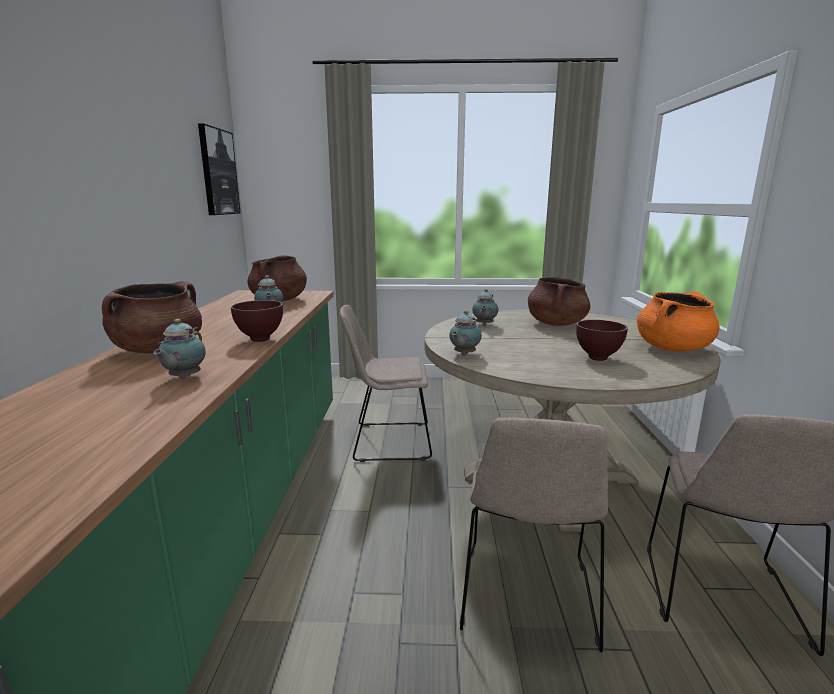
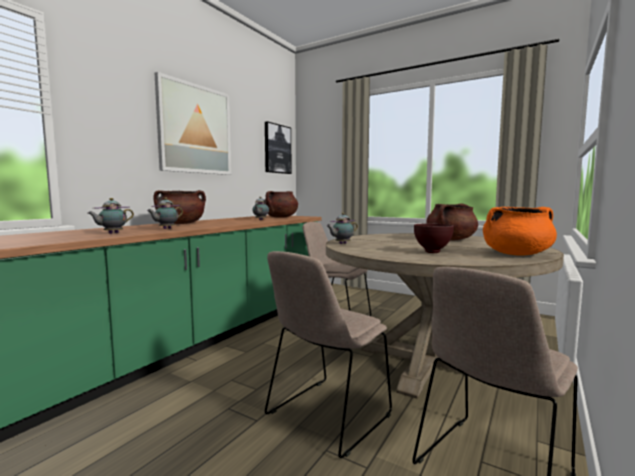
camera: 30 degrees right, 10 degrees down
(105, 146) = (195, 129): none -> picture
(259, 340) = (229, 224): brown bowl -> none
(484, 325) = (393, 237): teapot -> teapot (112, 233)

